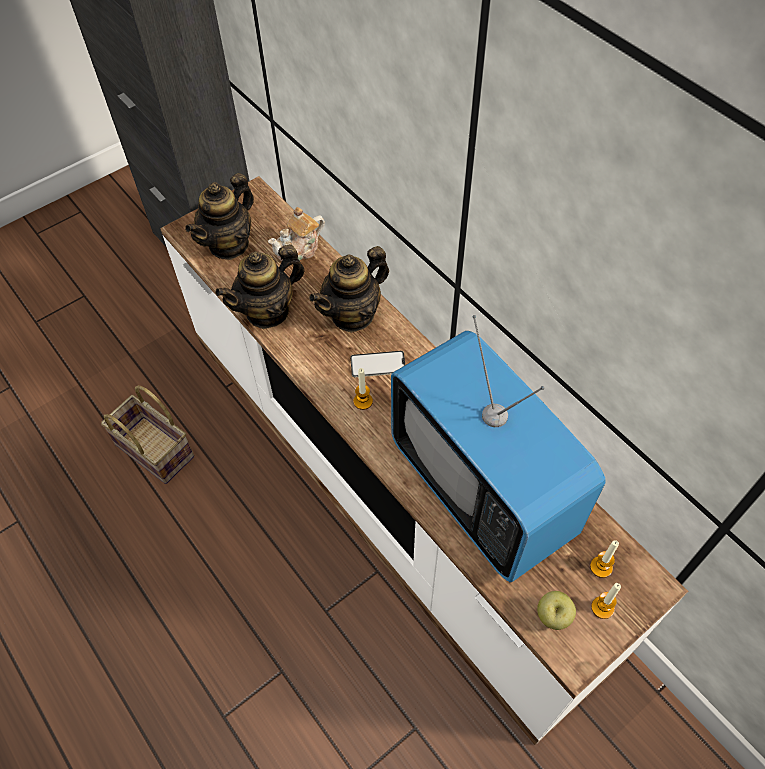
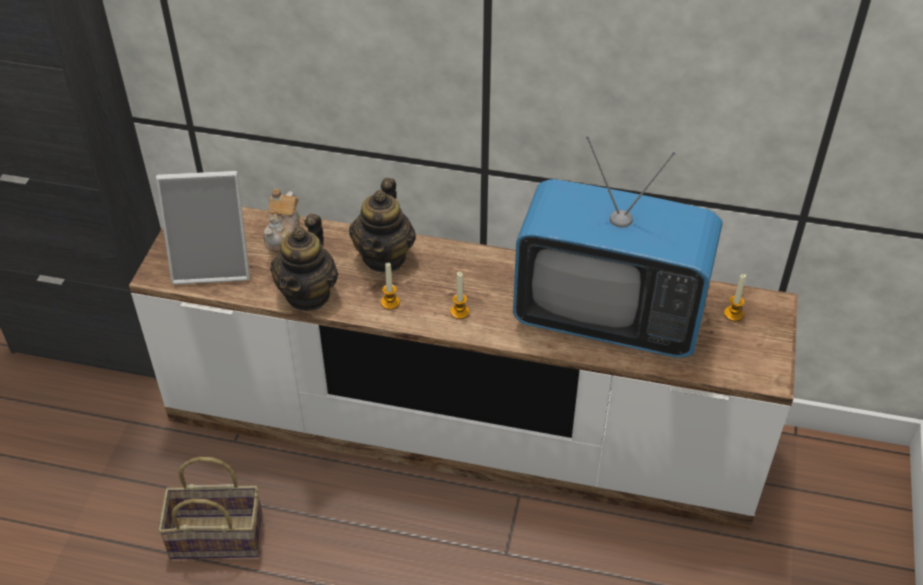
camera: 40 degrees left, 10 degrees down
(229, 244) = (213, 263): teapot -> picture frame
(378, 364) = (443, 280): phone -> none
(553, 616) = (733, 362): apple -> none
(602, 607) = (758, 337): candle -> candle (390, 302)

